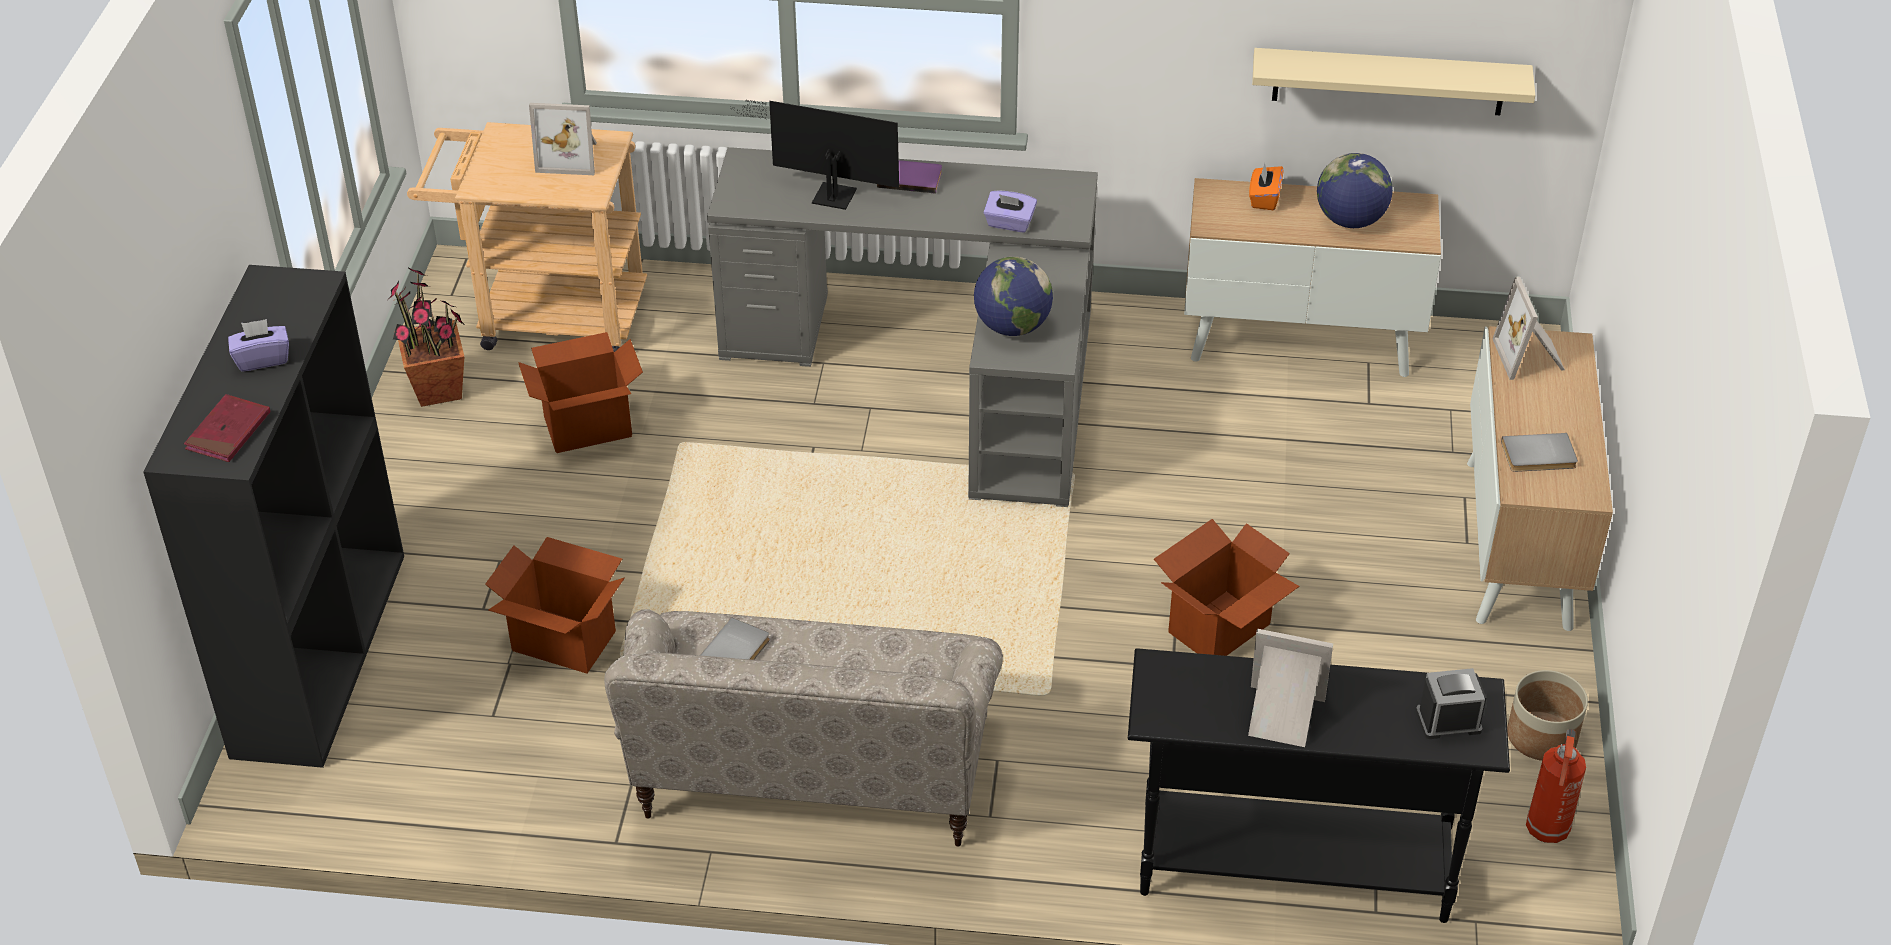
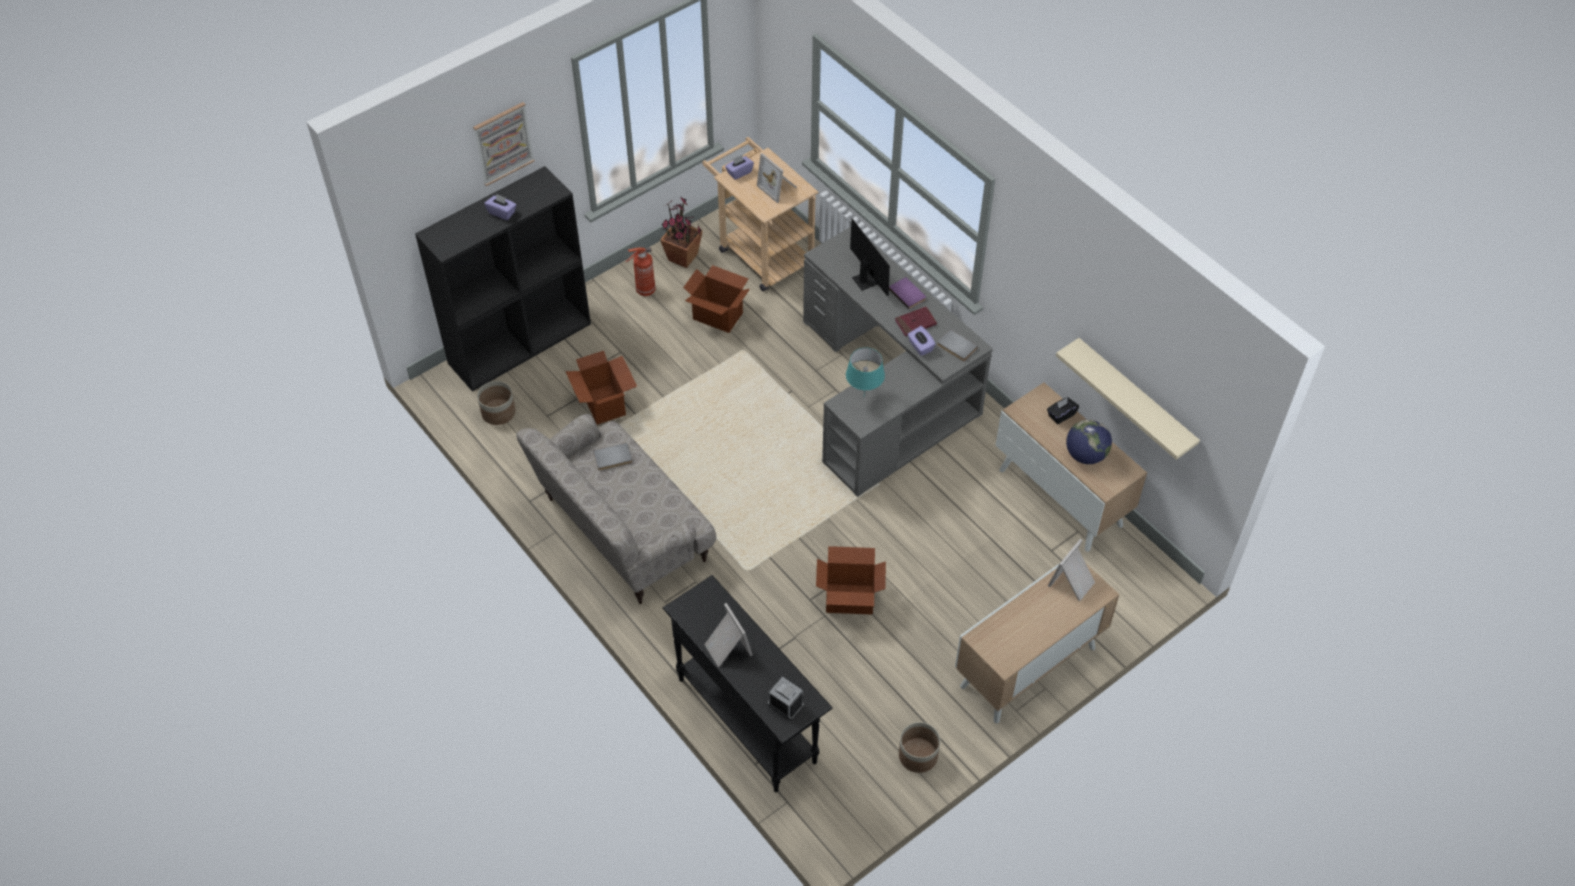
camera: 45 degrees right, 10 degrees up
(193, 231) = (503, 143): none -> picture
(228, 432) = (457, 236): red book -> red book (915, 323)
(405, 765) = (498, 412): none -> planter
(487, 171) = (739, 172): none -> purple tissue box
(1012, 327) = (864, 397): globe -> turquoise table lamp
(1264, 198) = (1061, 415): orange tissue box -> black tissue box
(1539, 456) = (1008, 630): grey book -> grey book (956, 347)
(1547, 831) = (864, 794): fire extinguisher -> fire extinguisher (644, 291)

